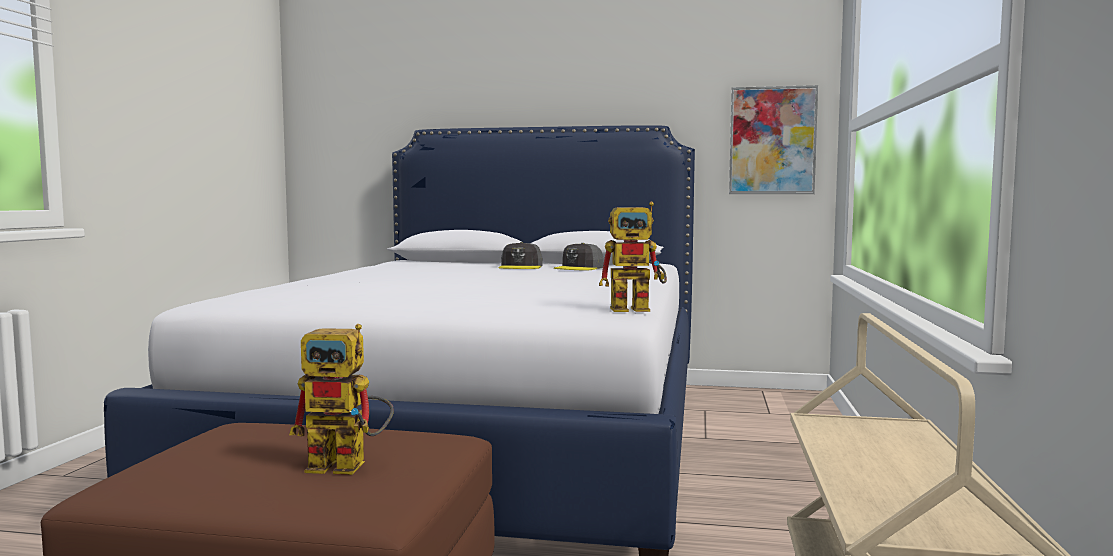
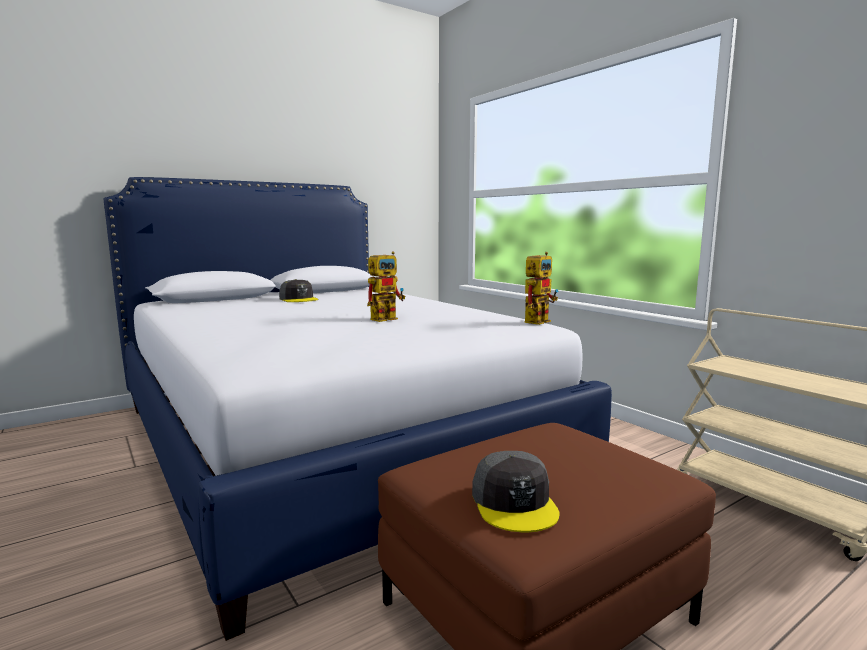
camera: 45 degrees left, 5 degrees up
(349, 466) = (580, 461): toy robot -> toy robot (387, 318)
(579, 268) = (343, 295): grey cap -> grey cap (514, 503)
(772, 141) = (405, 199): picture -> none

